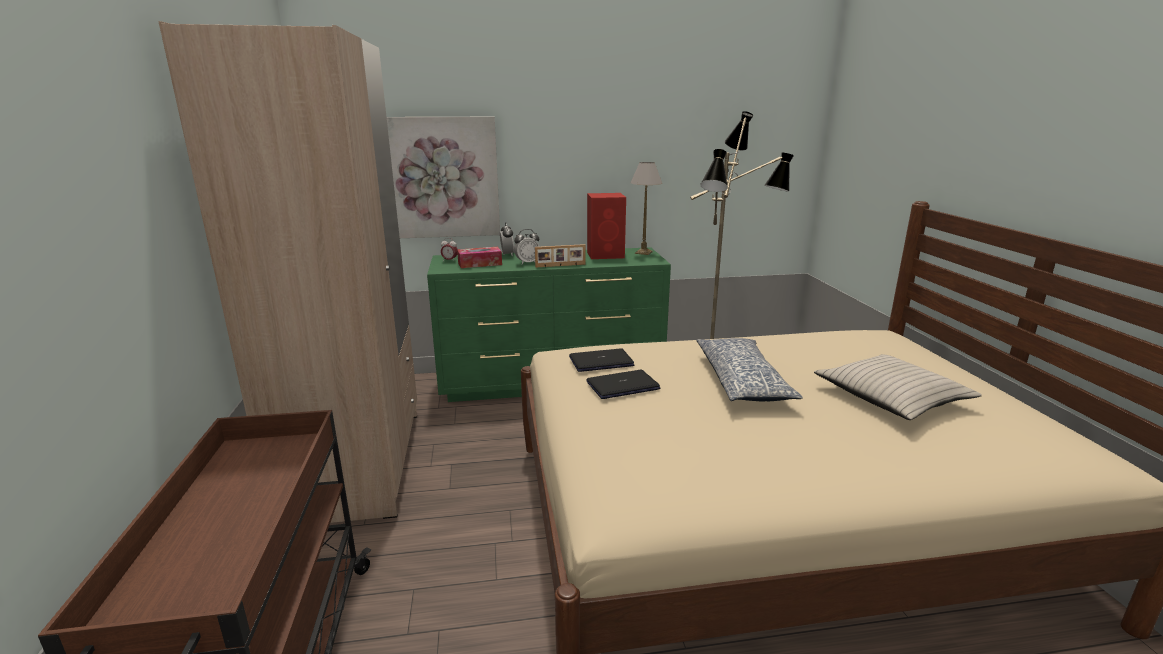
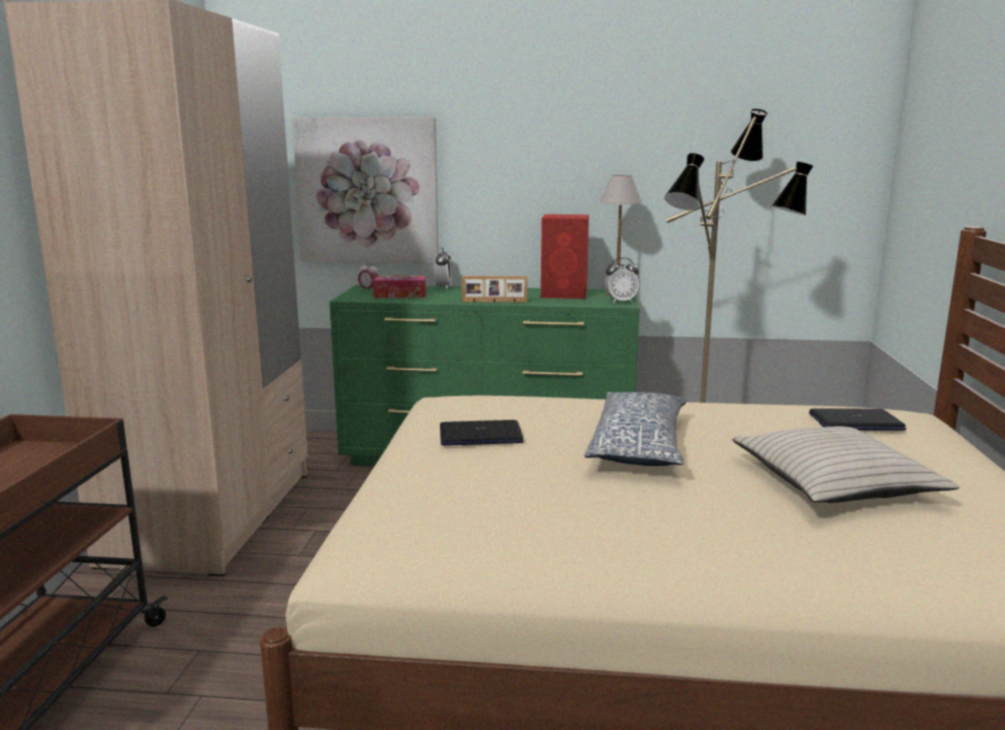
camera: 15 degrees right, 5 degrees down
(527, 262) = (457, 297): alarm clock -> alarm clock (620, 301)
(601, 361) = (478, 409): laptop -> laptop (855, 422)

